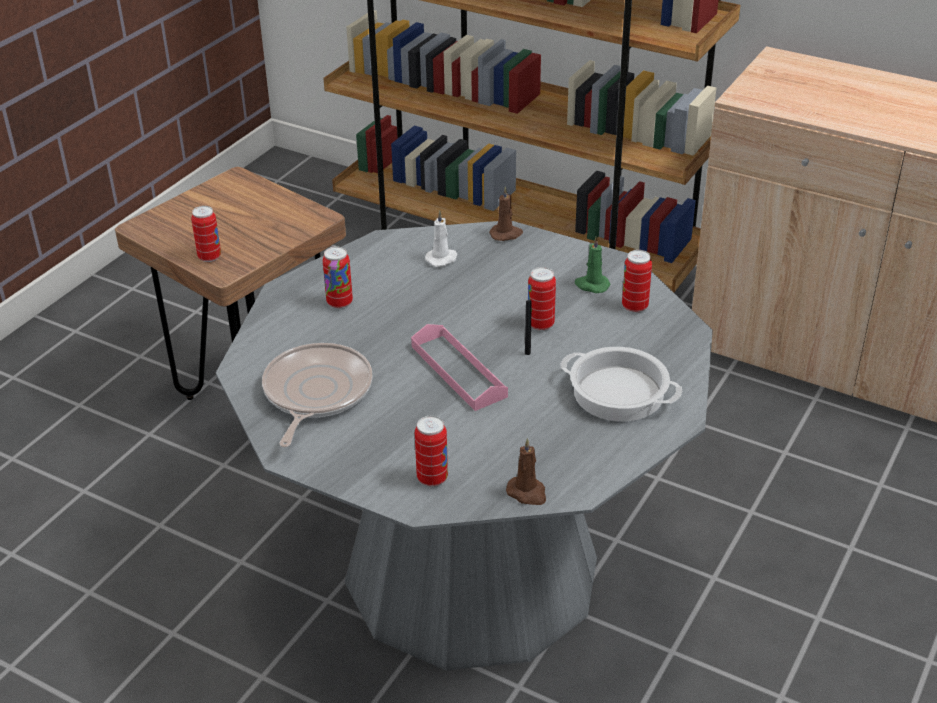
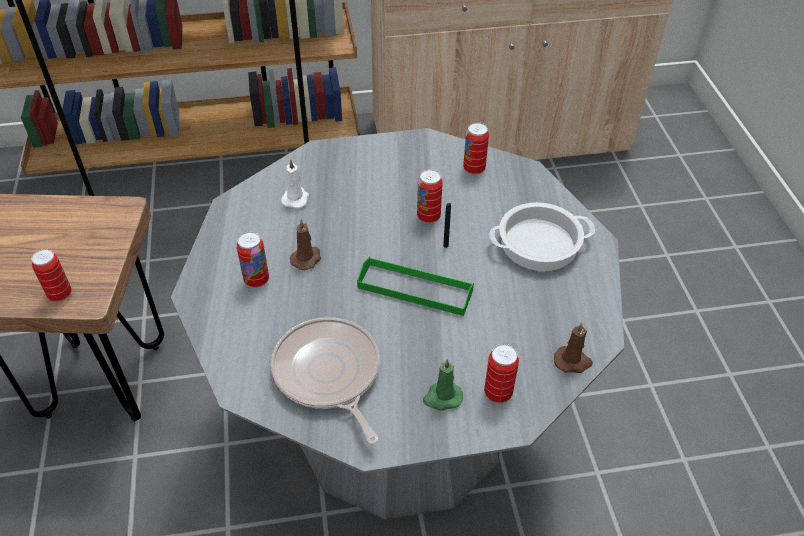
camera: 40 degrees left, 10 degrees up
(458, 371) = (415, 289): pink tray -> green tray
(506, 234) = (321, 154): brown candle -> brown candle (307, 258)
(591, 285) = (427, 166): green candle -> green candle (442, 397)

